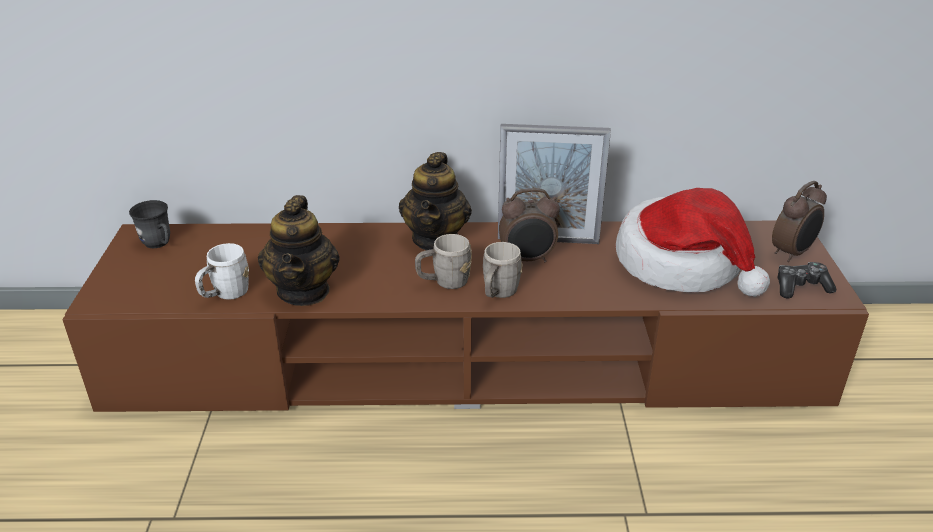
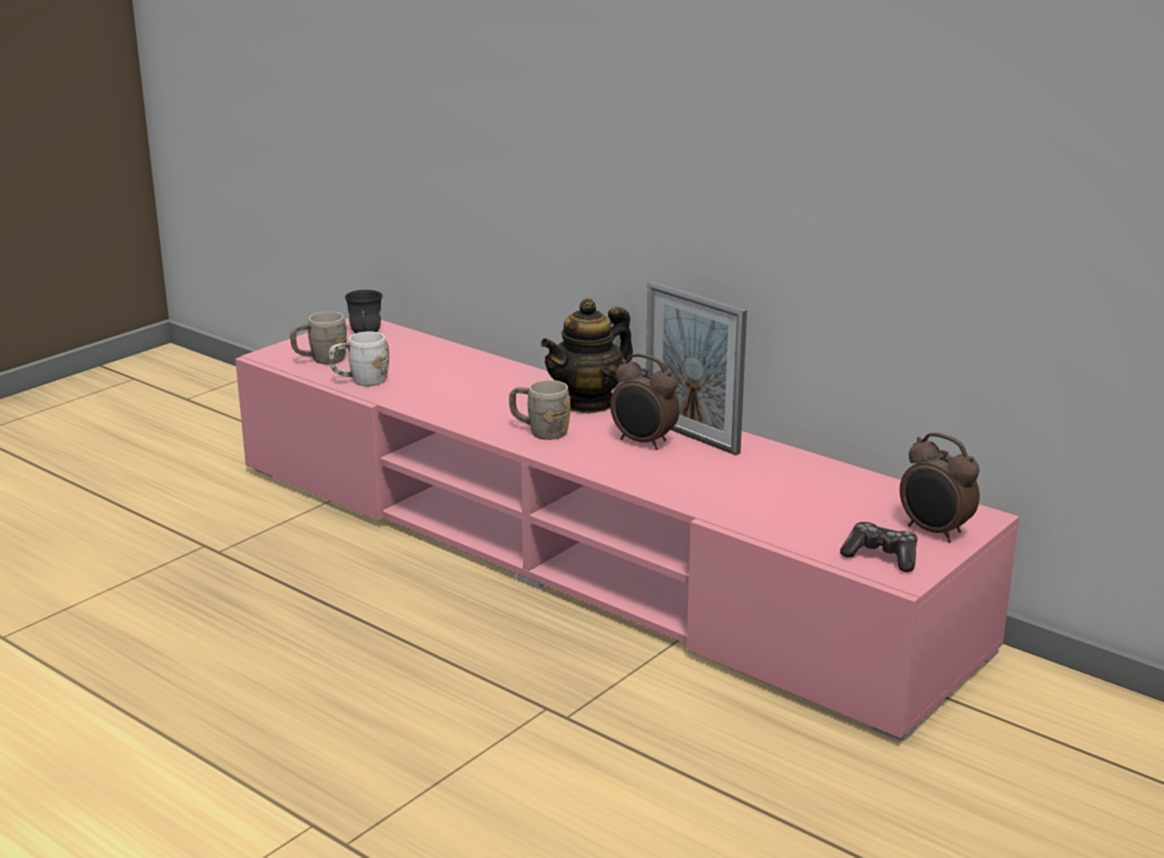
camera: 40 degrees right, 10 degrees down
(304, 291) = (420, 398): teapot -> none
(468, 360) = (583, 553): brown tv stand -> pink tv stand
(498, 293) = (571, 454): grey mug -> grey mug (321, 360)
(682, 264) = (790, 497): hat -> none
(792, 253) = (934, 532): alarm clock -> alarm clock turned 45 degrees clockwise

